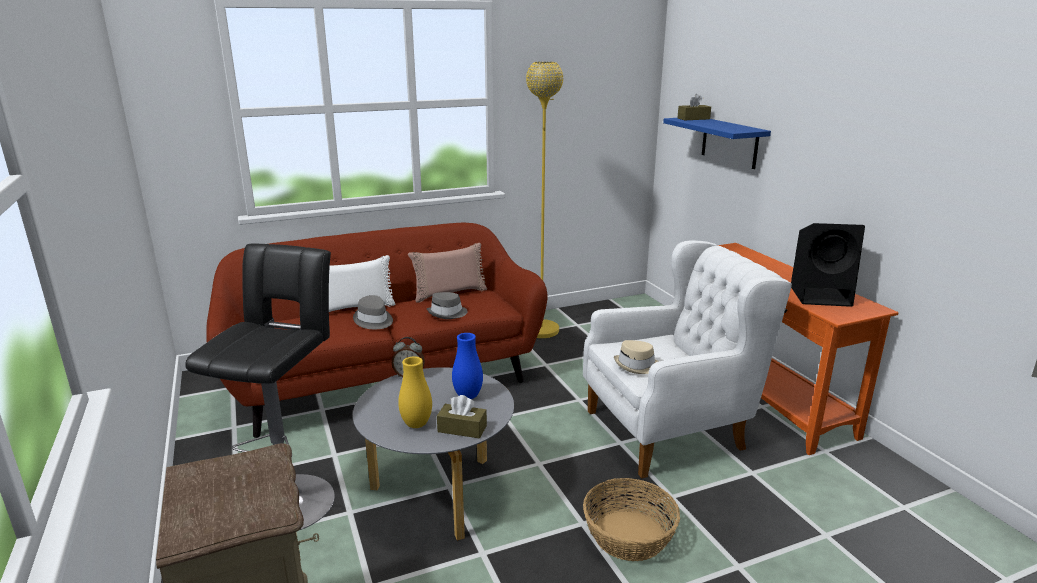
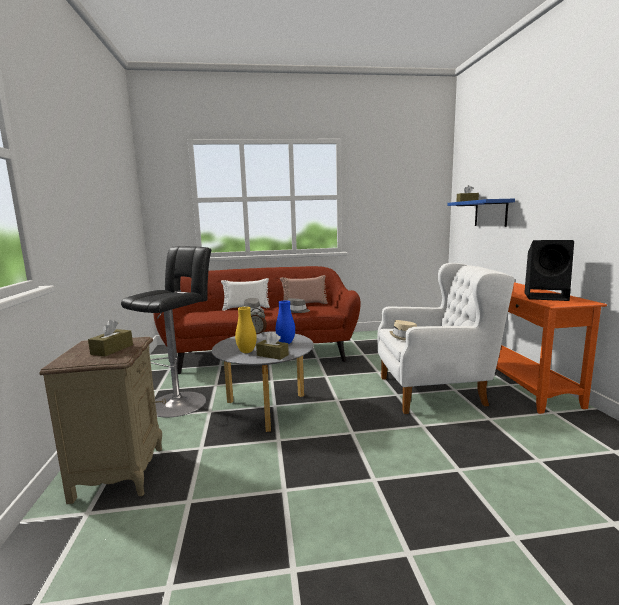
camera: 15 degrees right, 10 degrees down
(245, 488) = (112, 349): none -> brown tissue box
(541, 330) = (368, 339): yellow floor lamp -> none
(628, 535) = (381, 442): basket -> none

